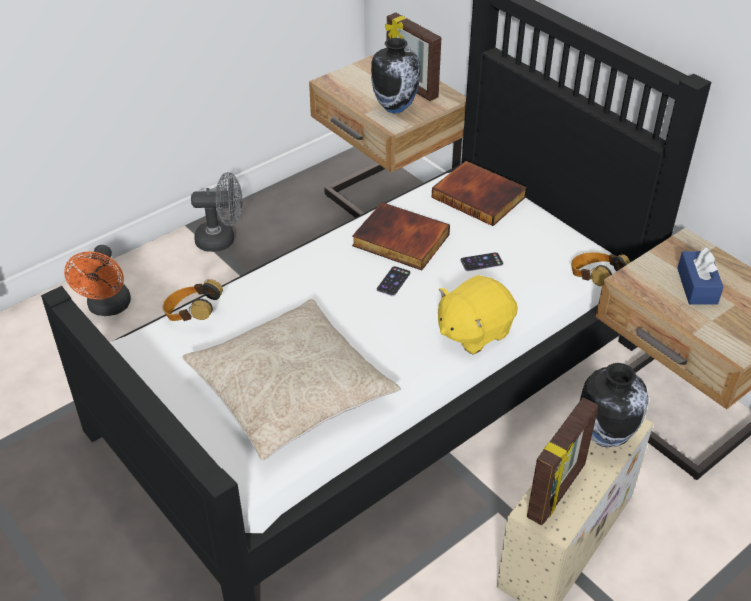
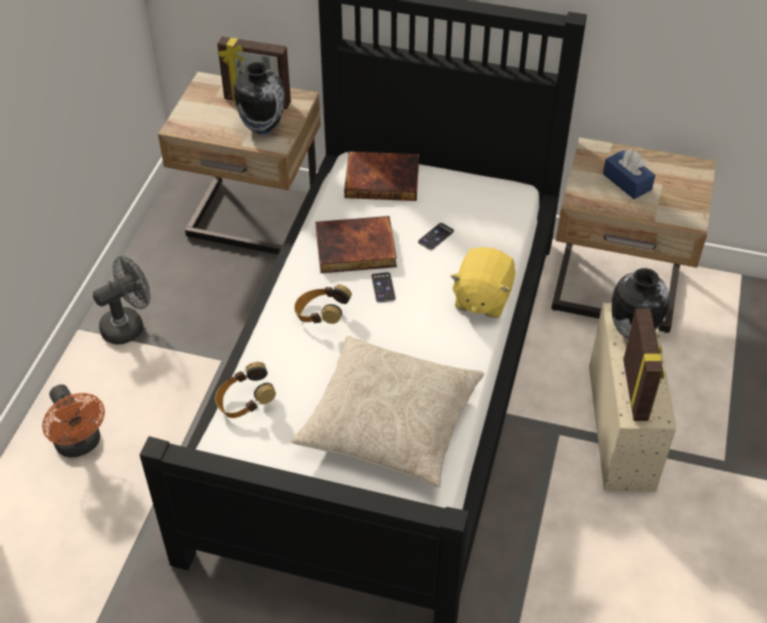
camera: 35 degrees left, 5 degrees up
(595, 279) = (530, 210): headphones -> headphones (321, 316)

